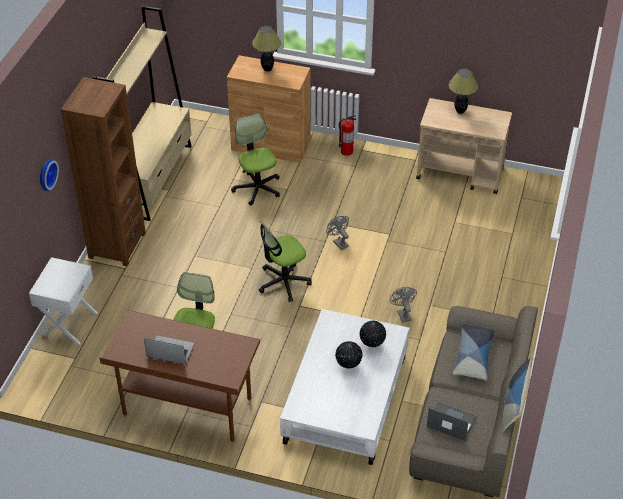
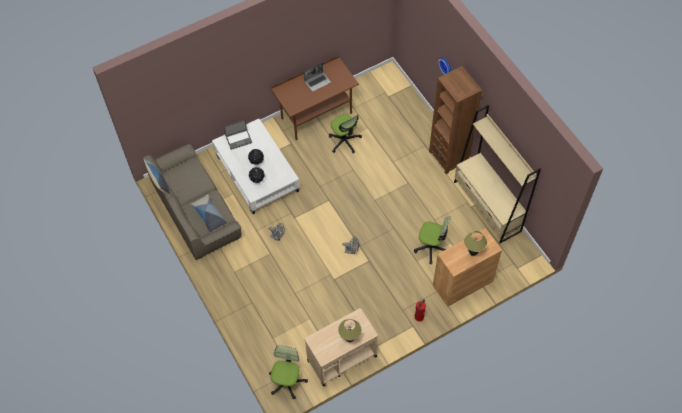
camera: 135 degrees right, 15 degrees up
(68, 324) = (412, 106): white nightstand -> none
(283, 282) = (350, 205): office chair -> office chair (287, 382)
(450, 422) = (190, 176): laptop -> laptop (239, 139)

